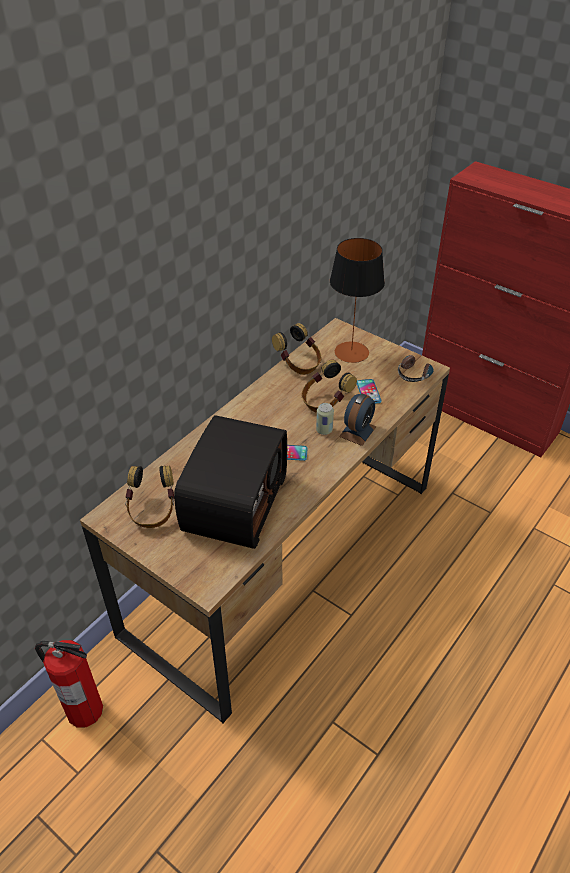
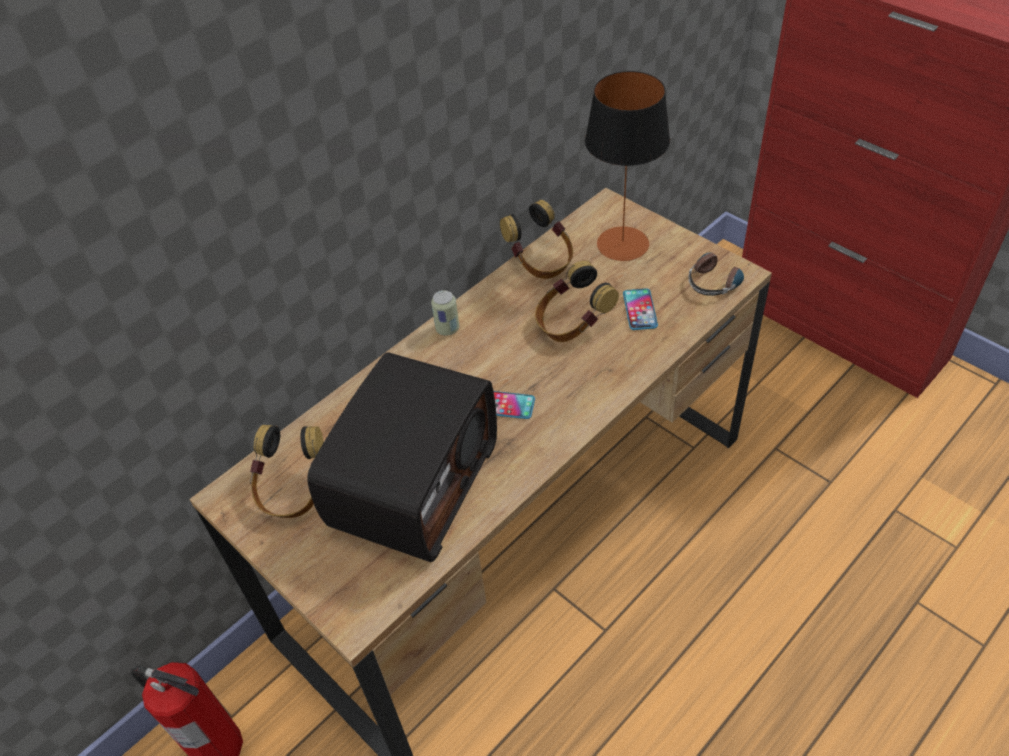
camera: 10 degrees right, 5 degrees up
(324, 430) = (564, 370): can -> can (447, 329)
(357, 431) = (615, 374): alarm clock -> none

